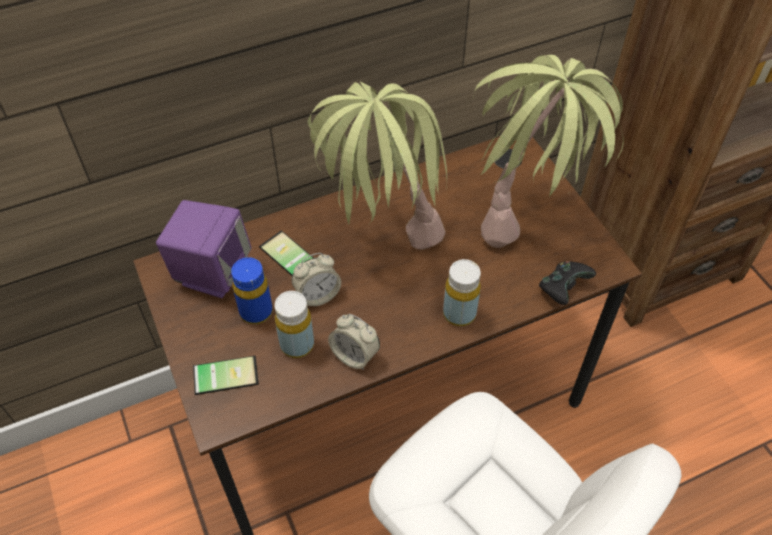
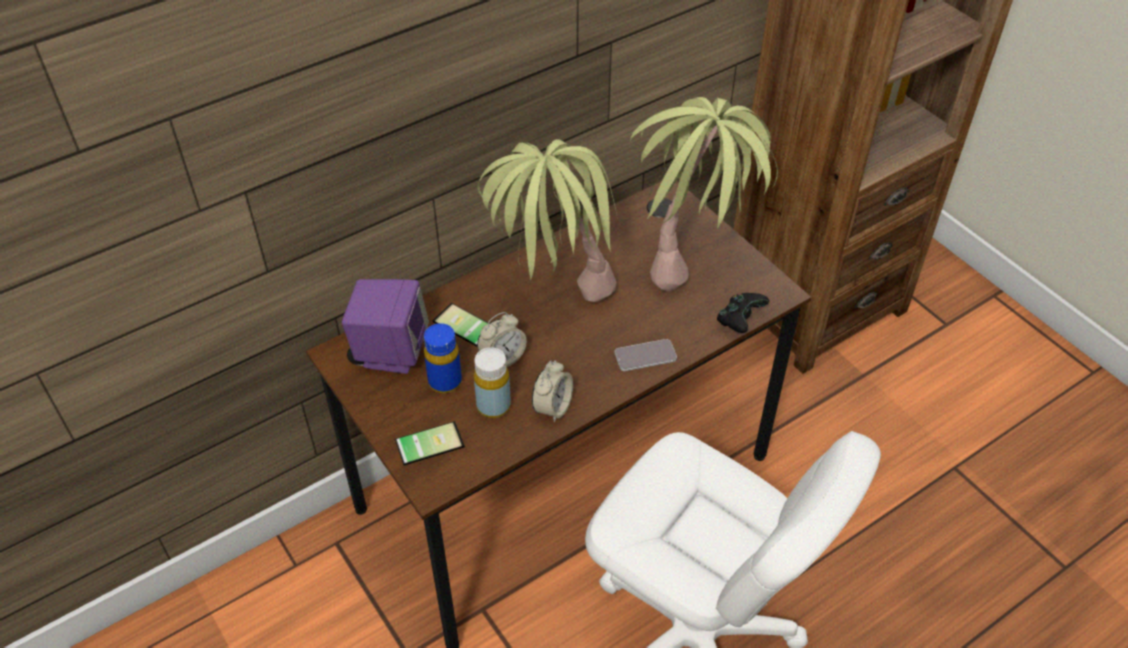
camera: 10 degrees left, 5 degrees down
(355, 355) = (552, 407): alarm clock -> alarm clock turned 90 degrees counterclockwise
(459, 313) = (645, 356): yellow bottle -> phone

